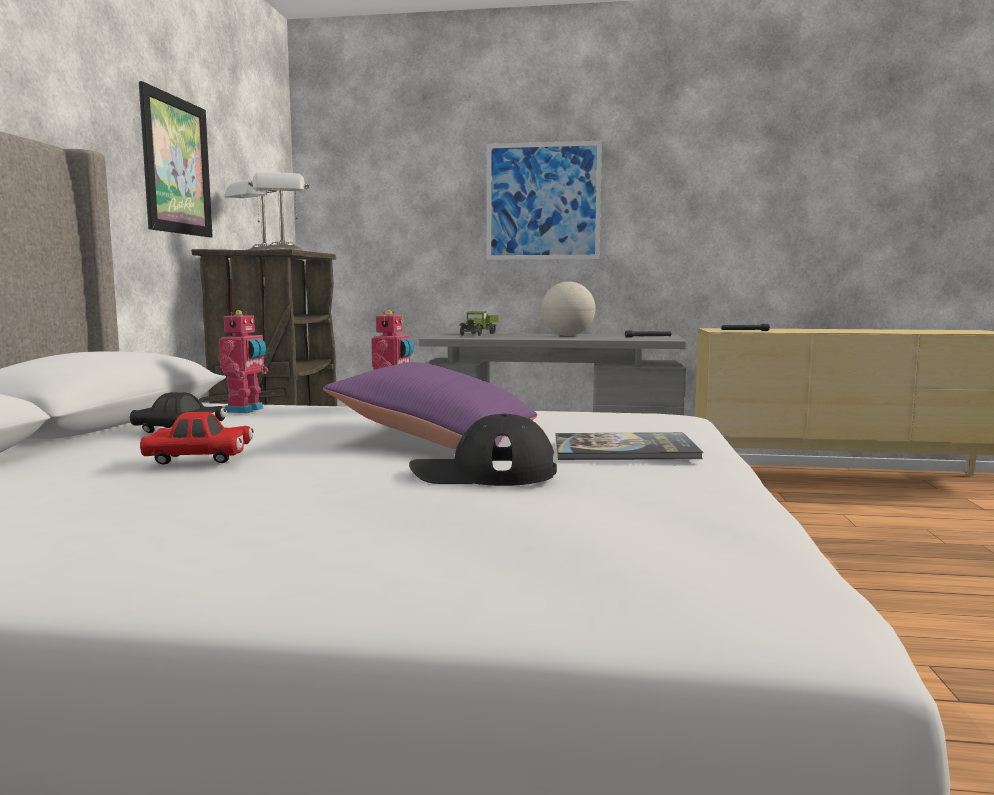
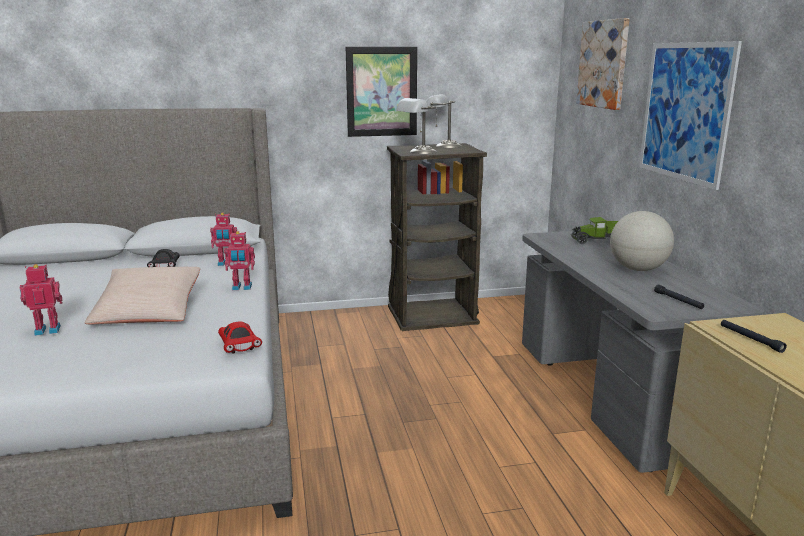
camera: 70 degrees right, 10 degrees up
(199, 459) = (93, 283): red toy car -> red toy car (239, 346)
(397, 166) = (603, 64): none -> picture
(439, 438) = (148, 311): purple pillow -> beige pillow
(483, 473) = (48, 329): black cap -> toy robot
(624, 449) = (104, 352): book -> none

